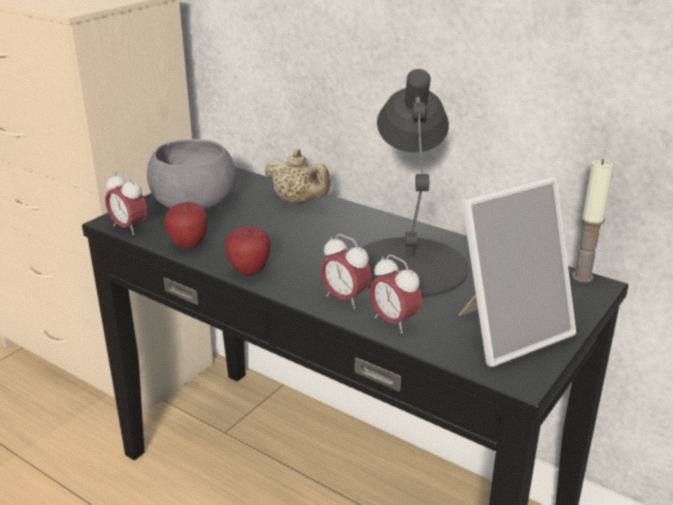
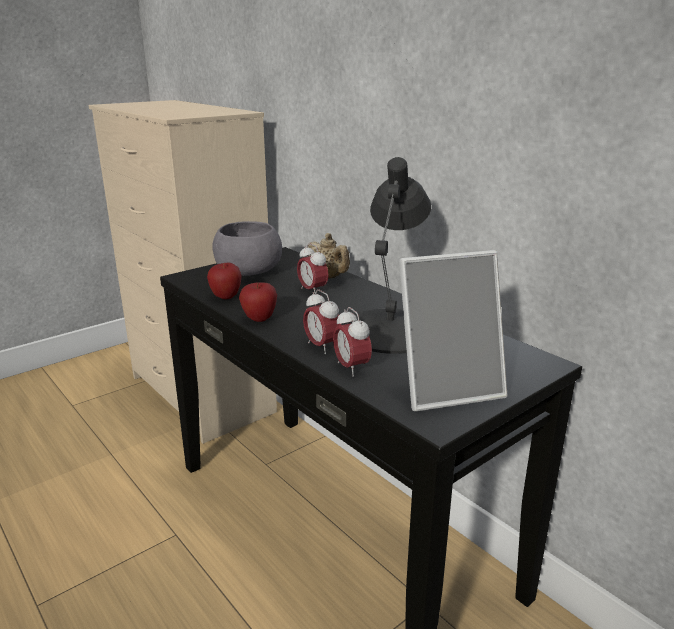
camera: 15 degrees right, 5 degrees down
(129, 228) = (190, 282): alarm clock -> alarm clock (312, 291)
(582, 276) = (540, 355): candle -> none

